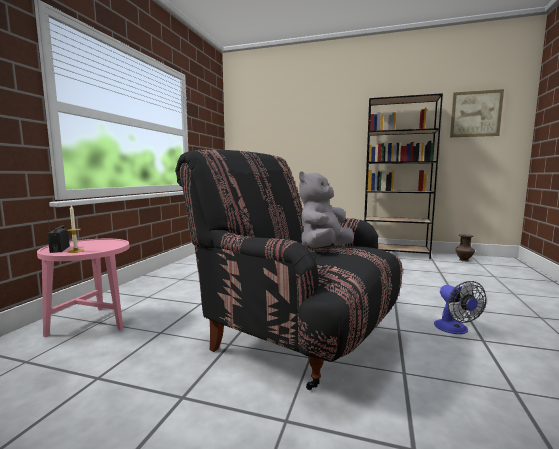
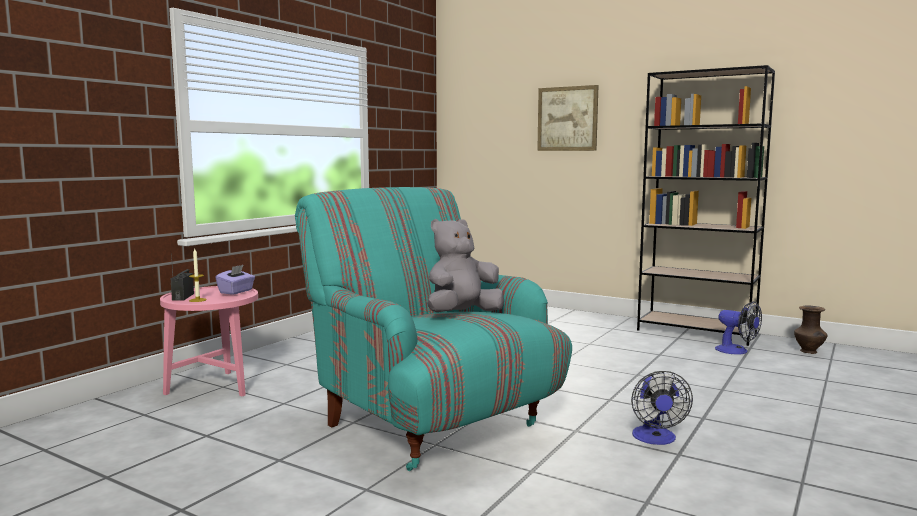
camera: 15 degrees right, 0 degrees up
(109, 242) = (236, 291): none -> purple tissue box
(294, 339) = (432, 426): black armchair -> turquoise armchair
(428, 263) = (737, 351): none -> fan
(475, 114) = (844, 94): picture -> picture (567, 119)

